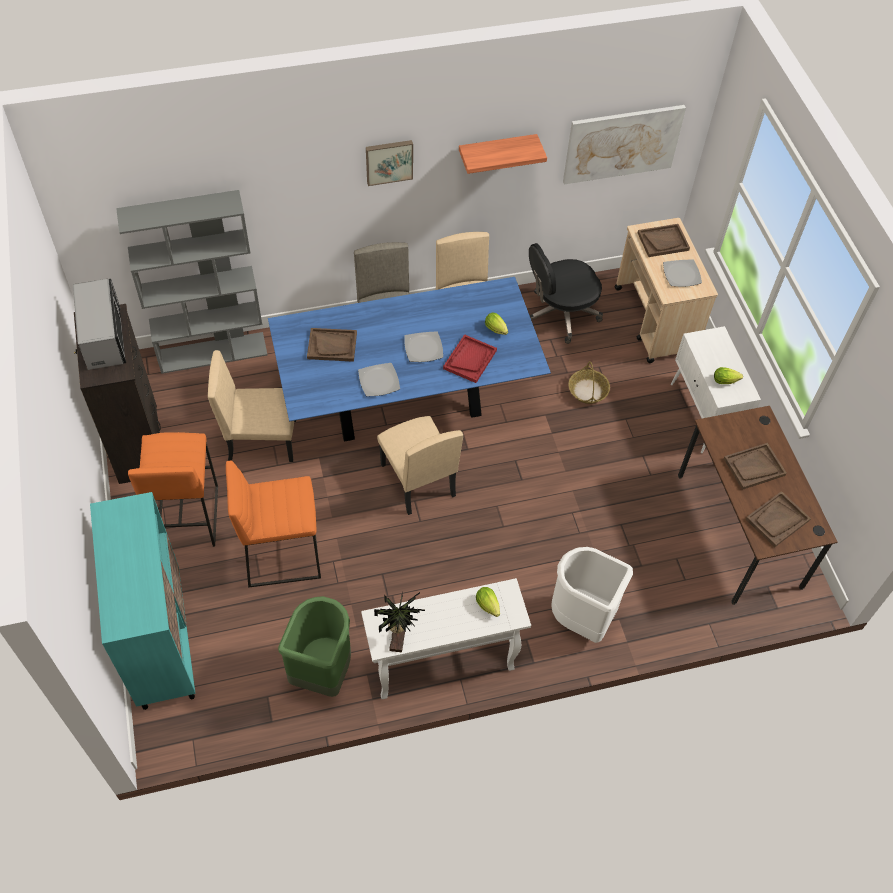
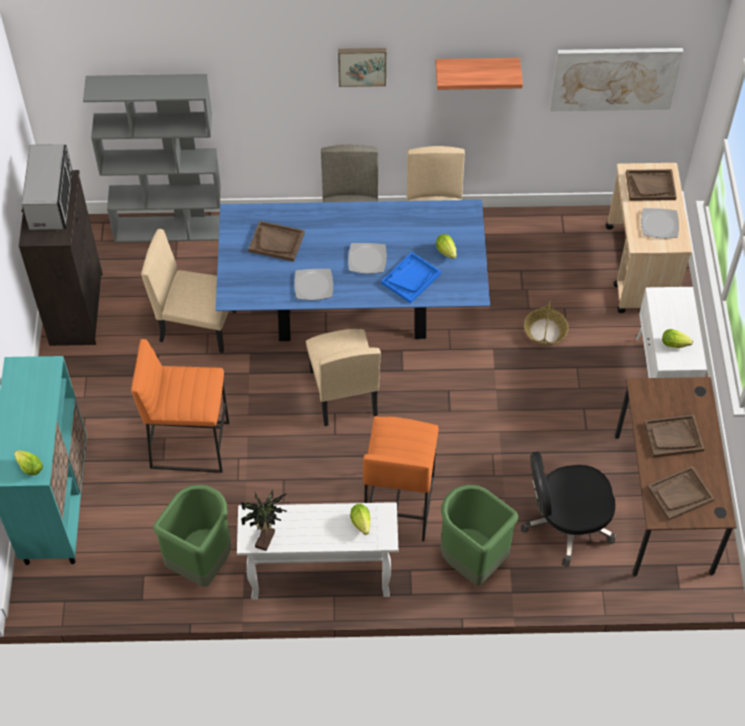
camera: 15 degrees right, 0 degrees up
(142, 613) = (28, 466): none -> lettuce
(186, 516) = (106, 389): orange stool -> orange stool (398, 504)
(470, 359) = (411, 278): red tray -> blue tray
(560, 314) = (539, 245): black office chair -> black office chair (566, 524)
(582, 619) = (472, 561): white trash can -> green trash can

